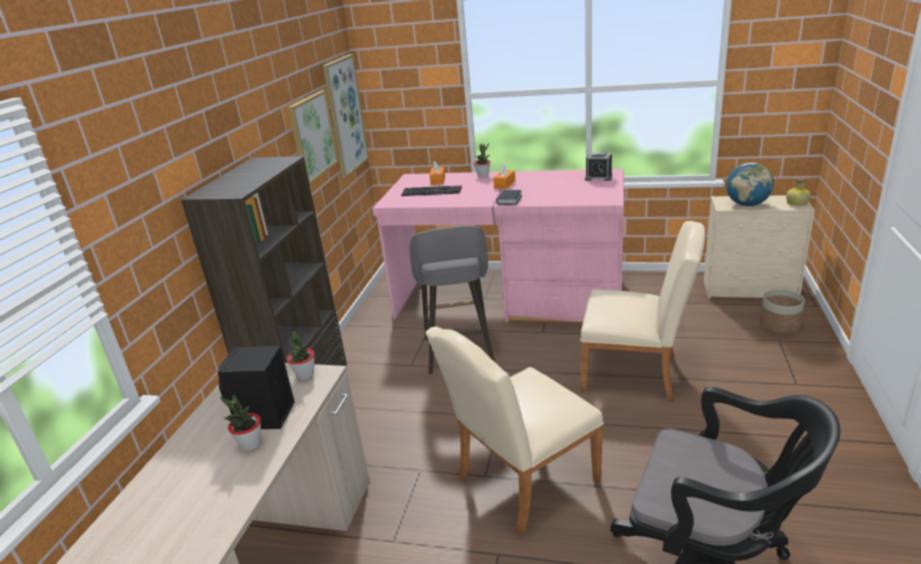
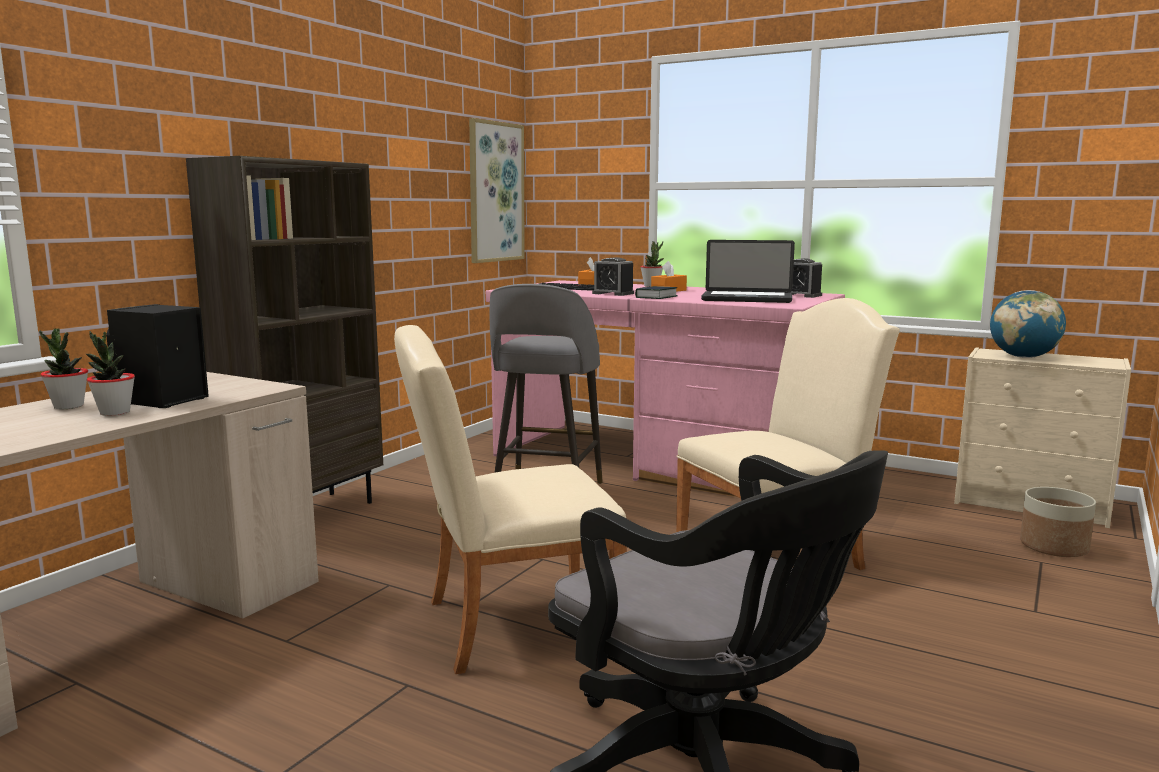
camera: 15 degrees right, 15 degrees down
(305, 375) = (251, 385): potted plant -> potted plant (68, 406)
(312, 136) = (430, 190): picture -> none
(472, 198) = (613, 293): none -> alarm clock
(572, 192) = (747, 299): none -> laptop
(637, 374) = (778, 555): beige chair -> beige chair turned 60 degrees counterclockwise
(796, 203) = (1106, 362): bottle -> none

